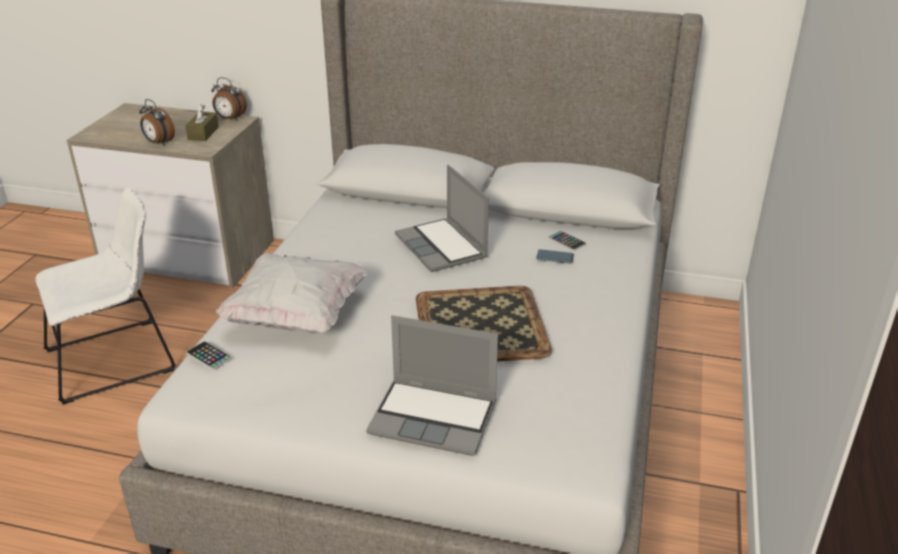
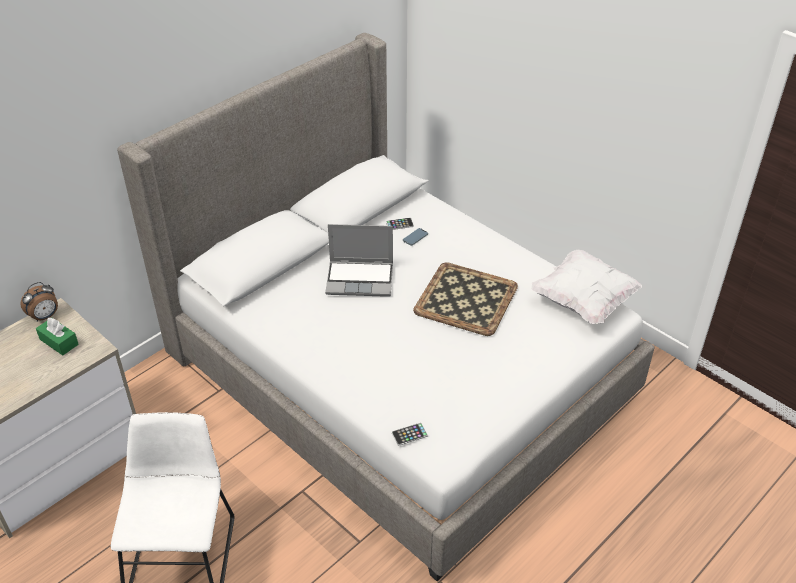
camera: 60 degrees left, 10 degrees up
(159, 143) = (48, 376): alarm clock -> none
(203, 133) = (59, 342): brown tissue box -> green tissue box
(296, 316) = (391, 378): white pillow -> white pillow (583, 301)
(435, 417) = (541, 352): laptop -> none

